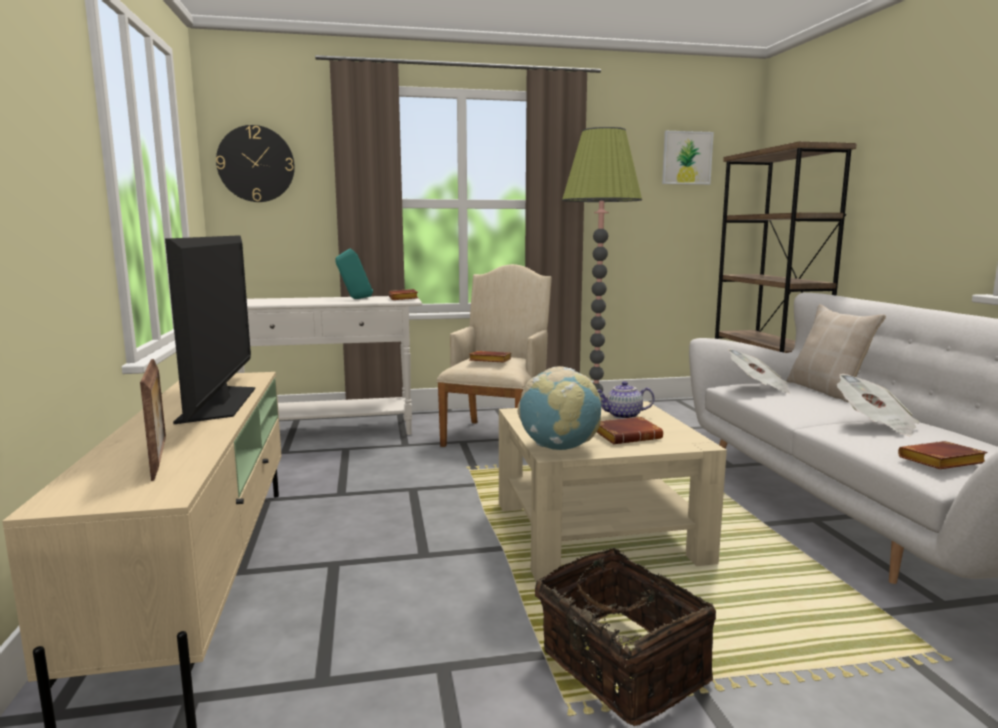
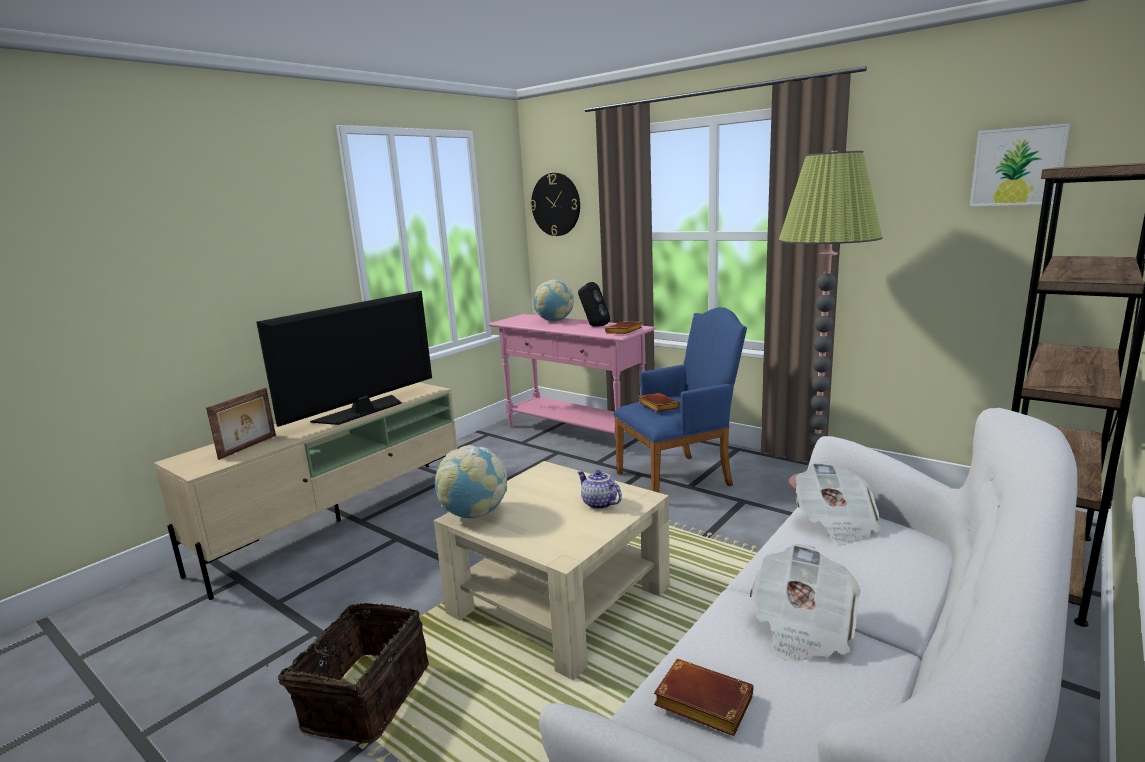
camera: 50 degrees right, 5 degrees up
(290, 299) = (554, 321): none -> globe
(327, 431) = (575, 432): white console table -> pink console table
(355, 299) = (593, 326): turquoise speaker -> black speaker
(498, 435) = (680, 477): beige armchair -> blue armchair
(628, 436) = (542, 525): brown book -> none
(827, 391) = (926, 561): beige pillow -> none

